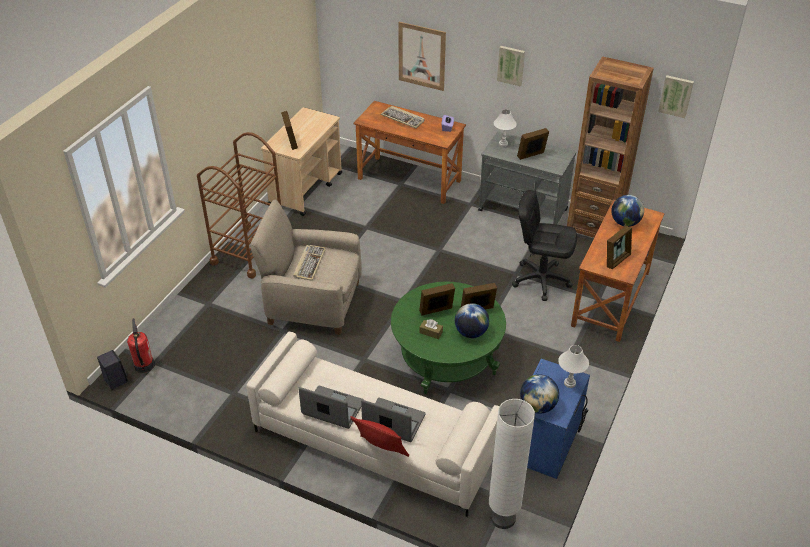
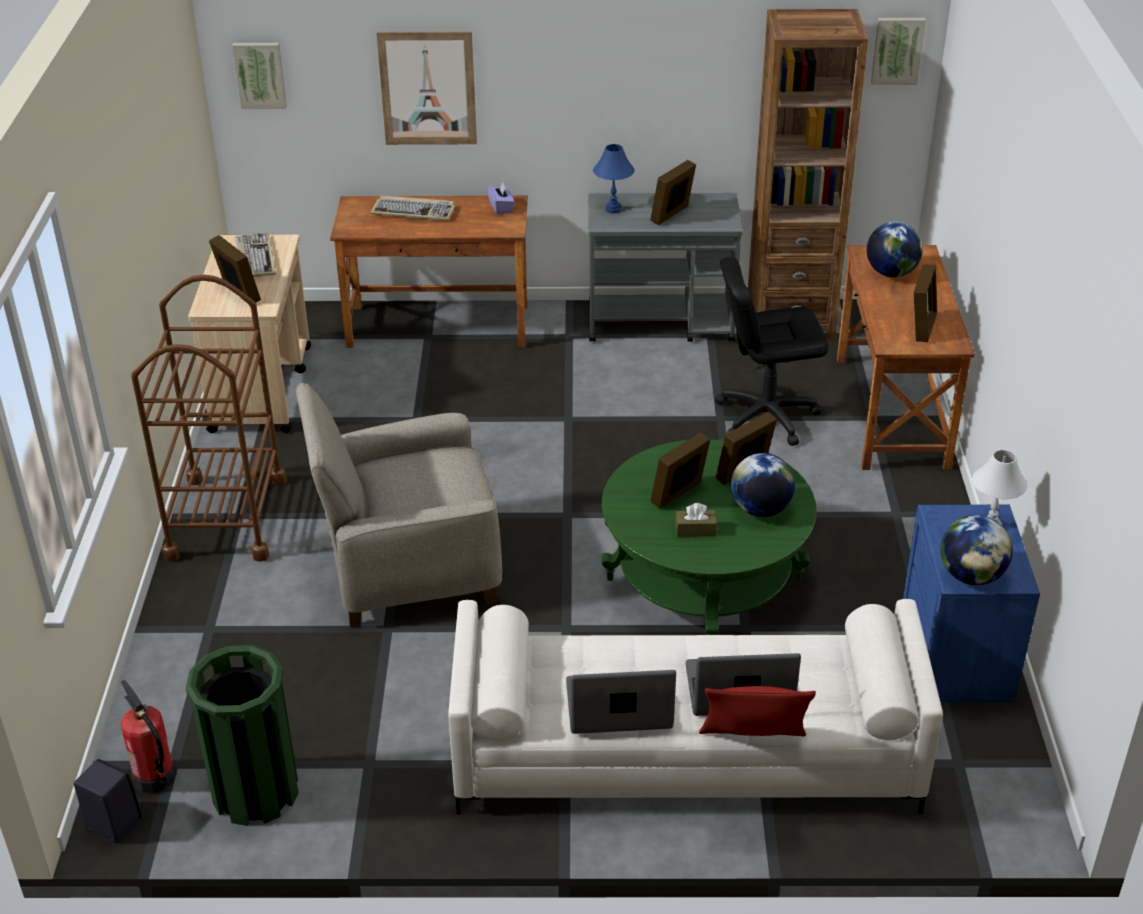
camera: 25 degrees left, 5 degrees down
(179, 388) = (255, 792): none -> green trash can
(309, 263) = (403, 485): keyboard -> keyboard (254, 258)
(503, 144) = (613, 209): white table lamp -> blue table lamp
(503, 518) = (978, 793): white floor lamp -> none
(511, 65) = (602, 65): picture -> picture (260, 74)

